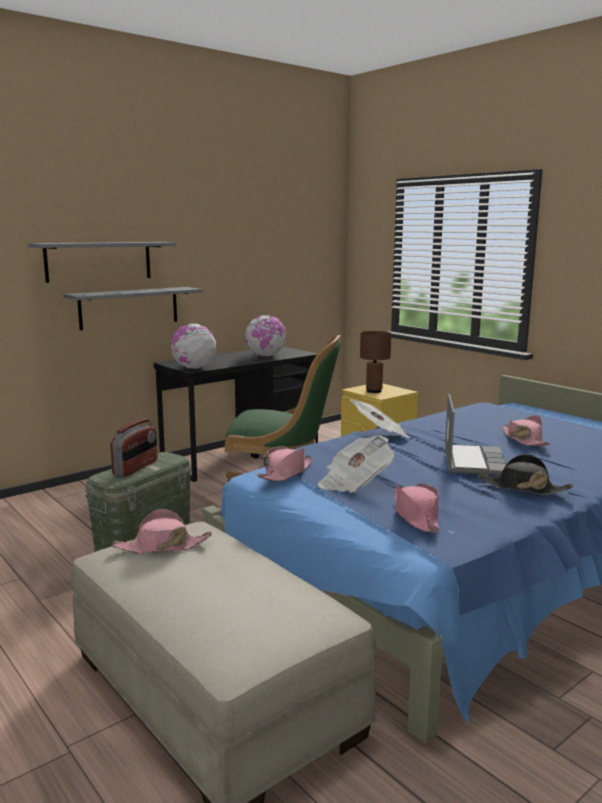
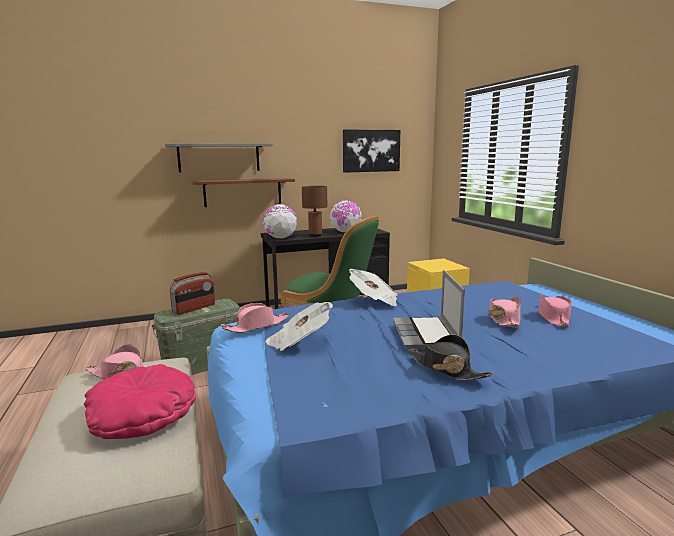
camera: 20 degrees right, 0 degrees up
(129, 308) = (243, 192): grey shelf -> brown shelf
(246, 577) = (144, 415): none -> pink pillow
(281, 250) = (371, 151): none -> picture
(374, 391) = (432, 265): brown table lamp -> brown table lamp (315, 235)
(416, 515) = (310, 382): pink hat -> pink hat (553, 317)
(473, 461) = (426, 335): laptop -> laptop turned 150 degrees clockwise

